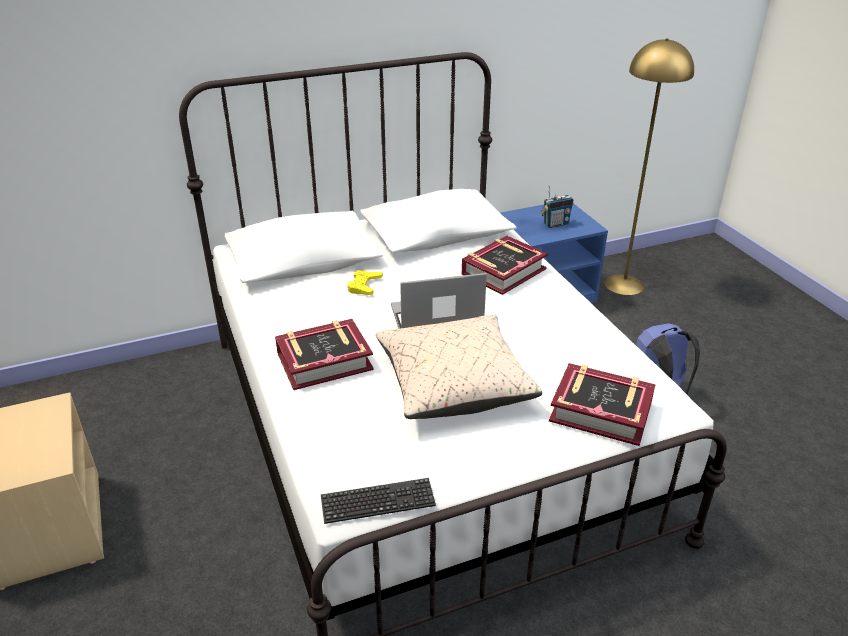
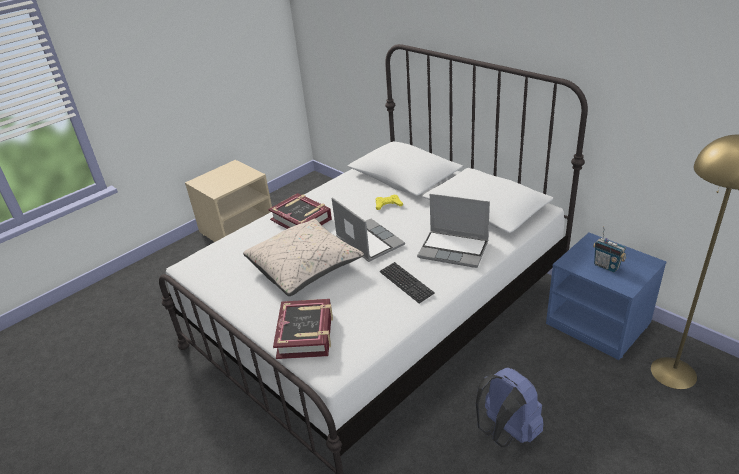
camera: 70 degrees right, 0 degrees up
(378, 502) = (193, 274): keyboard -> keyboard (406, 283)
(503, 271) = (454, 249): book -> laptop

